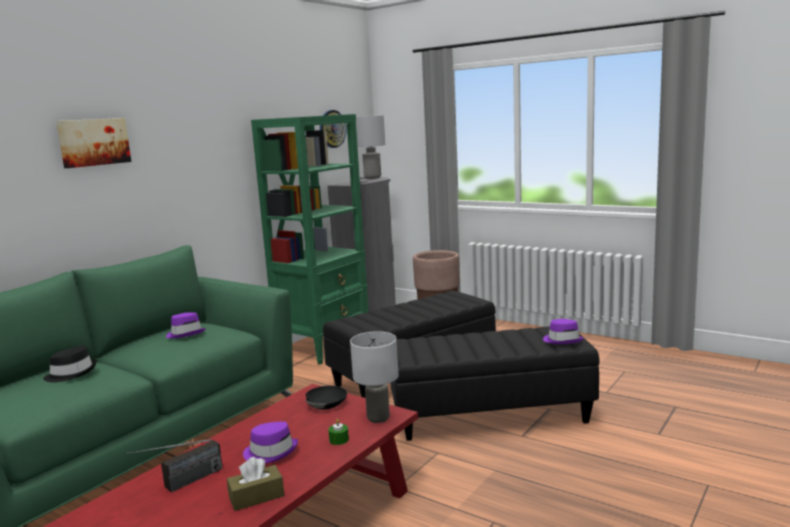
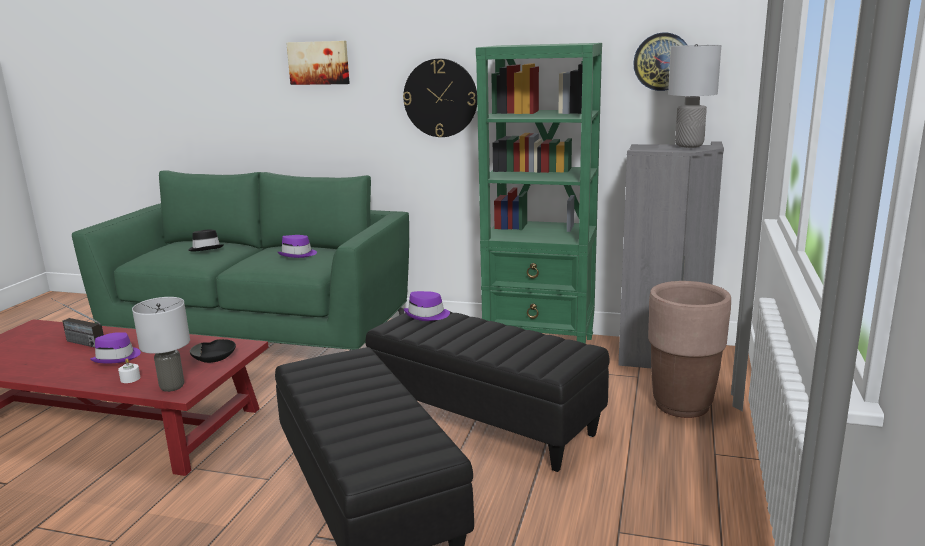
camera: 70 degrees right, 5 degrees up
(209, 167) = (440, 98): none -> wall clock
(256, 497) = (42, 369): brown tissue box -> none
(339, 440) = (130, 379): green candle -> white candle
(562, 340) = (377, 457): purple hat -> purple hat (427, 315)

